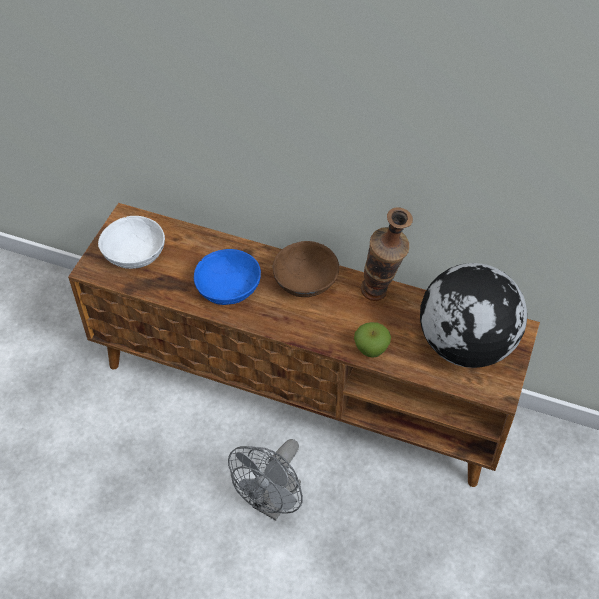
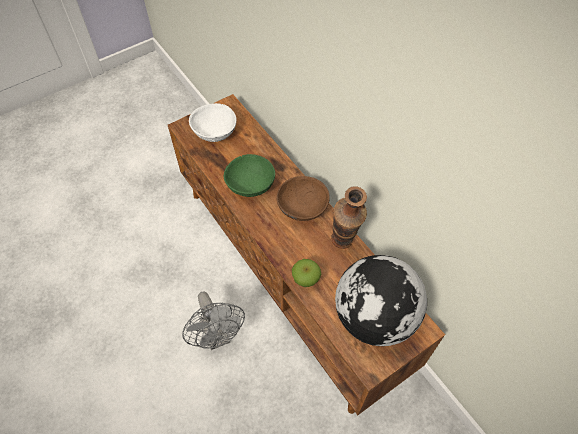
camera: 35 degrees right, 5 degrees up
(229, 289) = (251, 185): blue bowl -> green bowl
(272, 503) = (217, 336): grey fan -> grey fan turned 90 degrees counterclockwise

